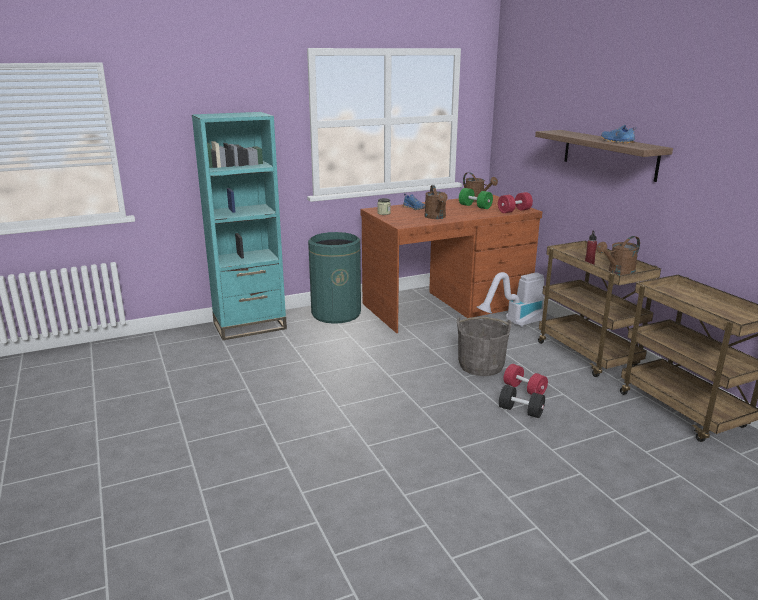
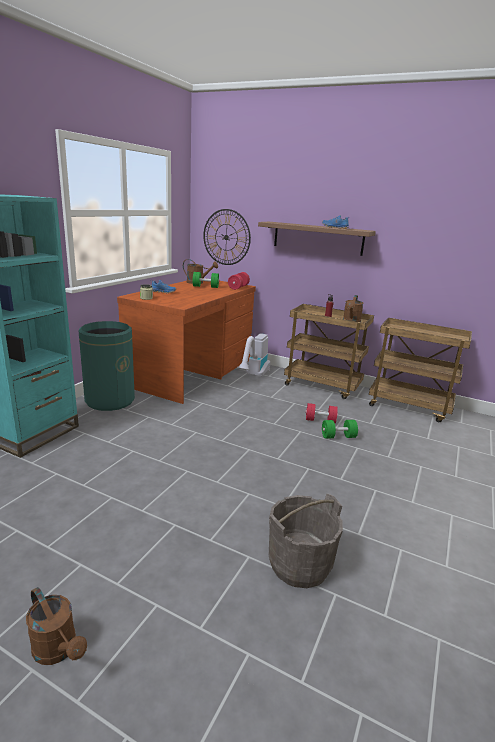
camera: 40 degrees left, 0 degrees up
(436, 217) = (195, 297): brown watering can -> brown watering can (59, 650)
(481, 366) = (273, 412): grey bucket -> grey bucket (299, 564)
(520, 411) = (338, 436): black dumbbell -> green dumbbell
(521, 147) = (226, 237): none -> wall clock

